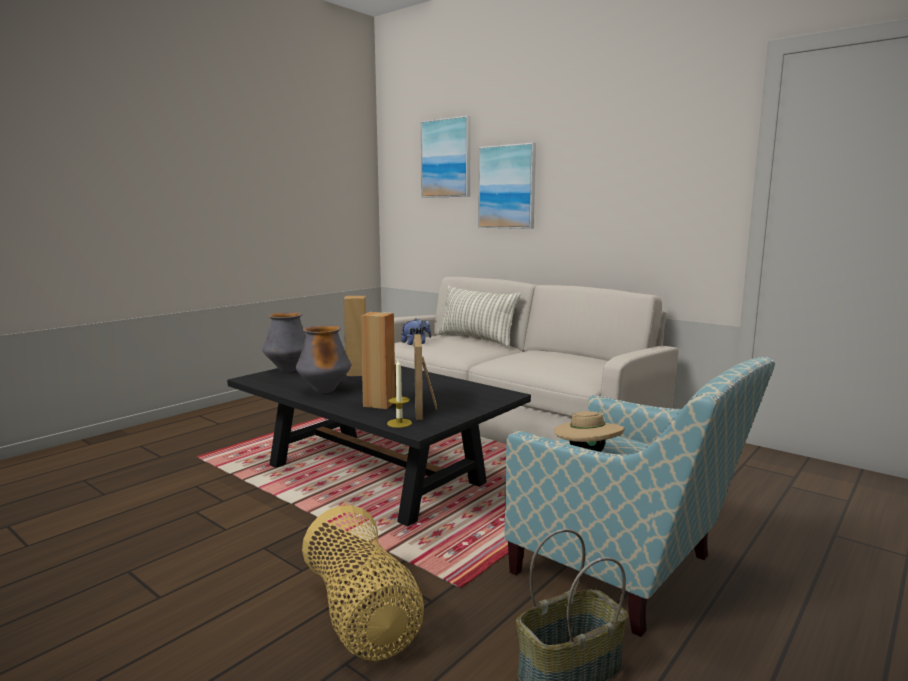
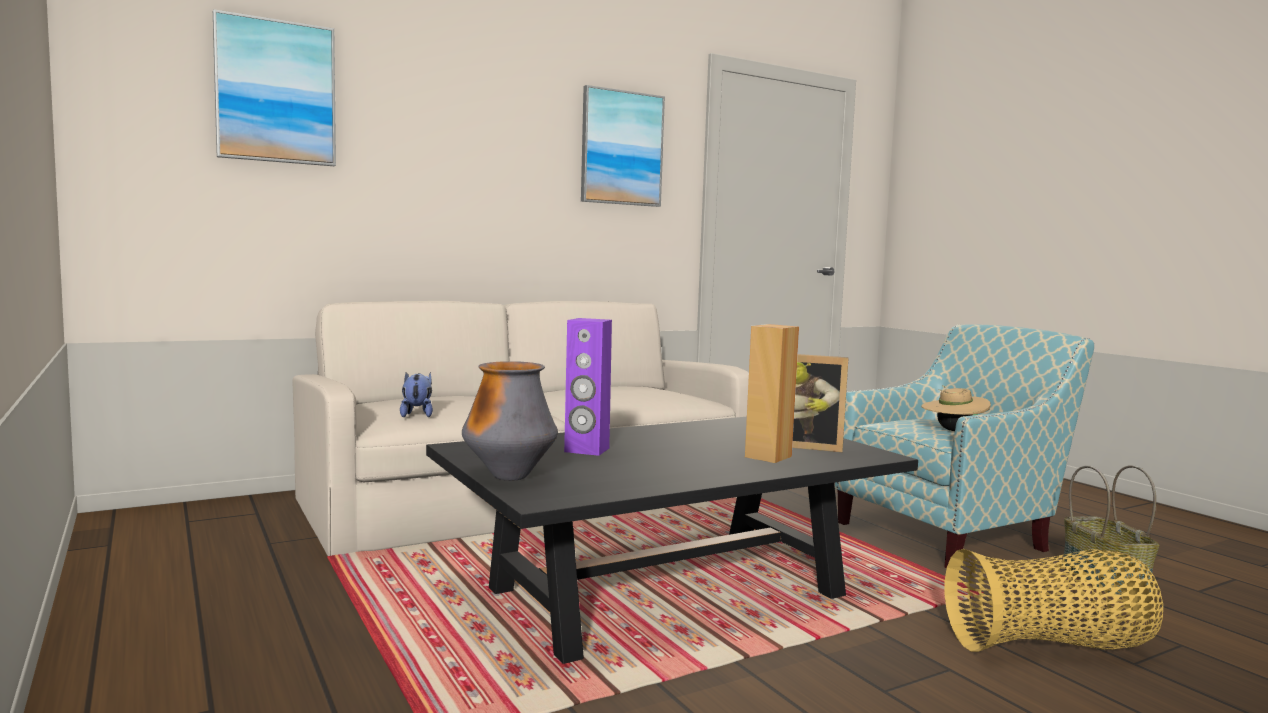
camera: 70 degrees left, 5 degrees down
(325, 390) = (676, 470): vase -> none
(356, 373) = (586, 450): brown speaker -> purple speaker
(399, 423) = (854, 458): candle -> none
(476, 339) = (436, 397): pillow -> none
(507, 187) = (411, 158): picture -> picture (621, 148)

